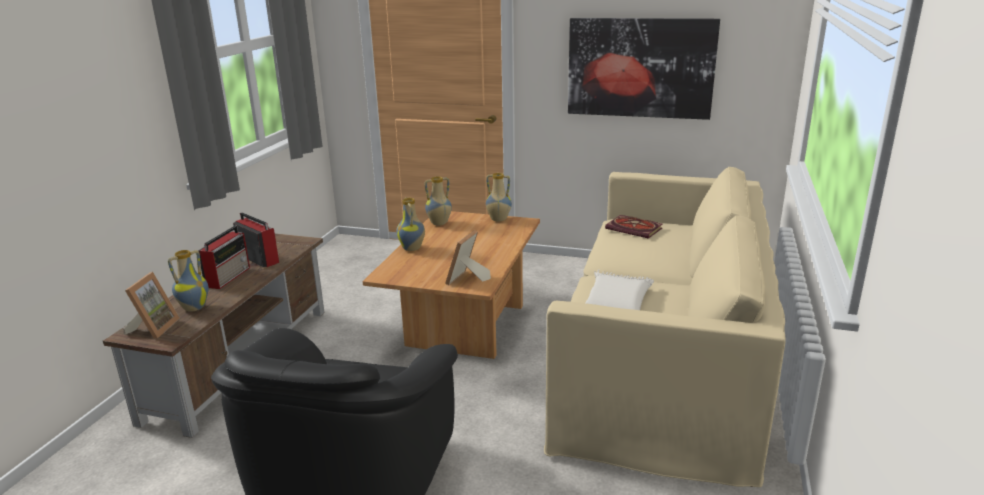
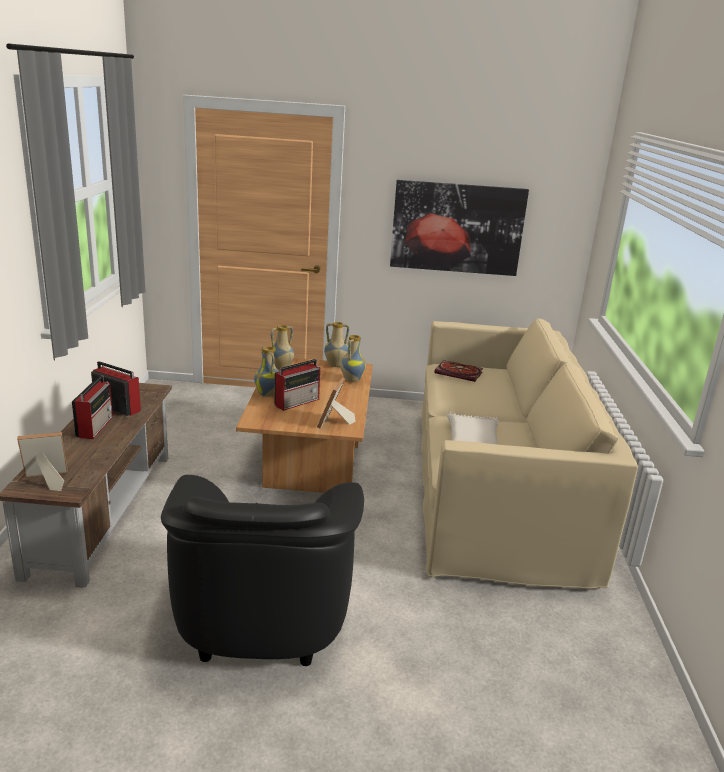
camera: 15 degrees left, 0 degrees up
(154, 328) = (46, 481): picture frame -> picture frame turned 105 degrees counterclockwise
(194, 307) = (77, 458): vase -> vase (351, 380)
(439, 257) = (298, 402): none -> radio

